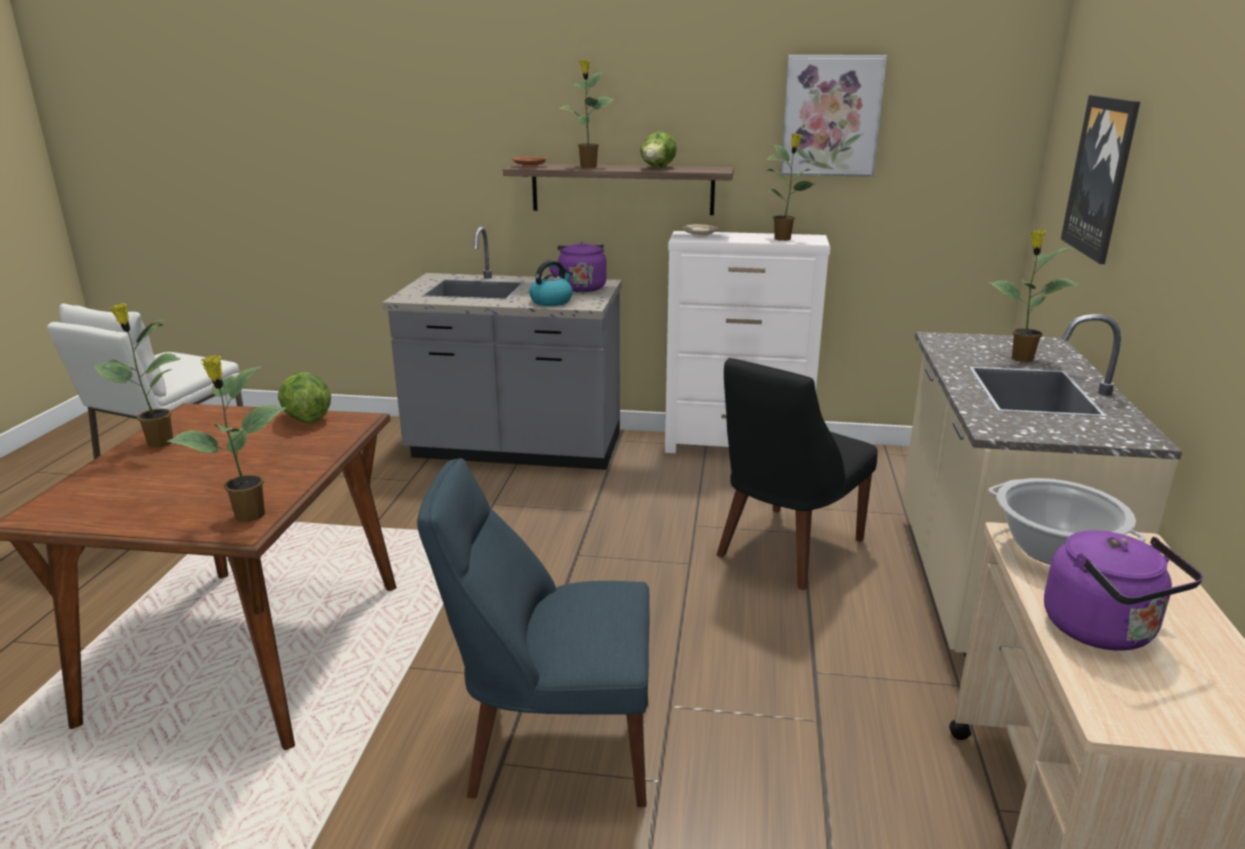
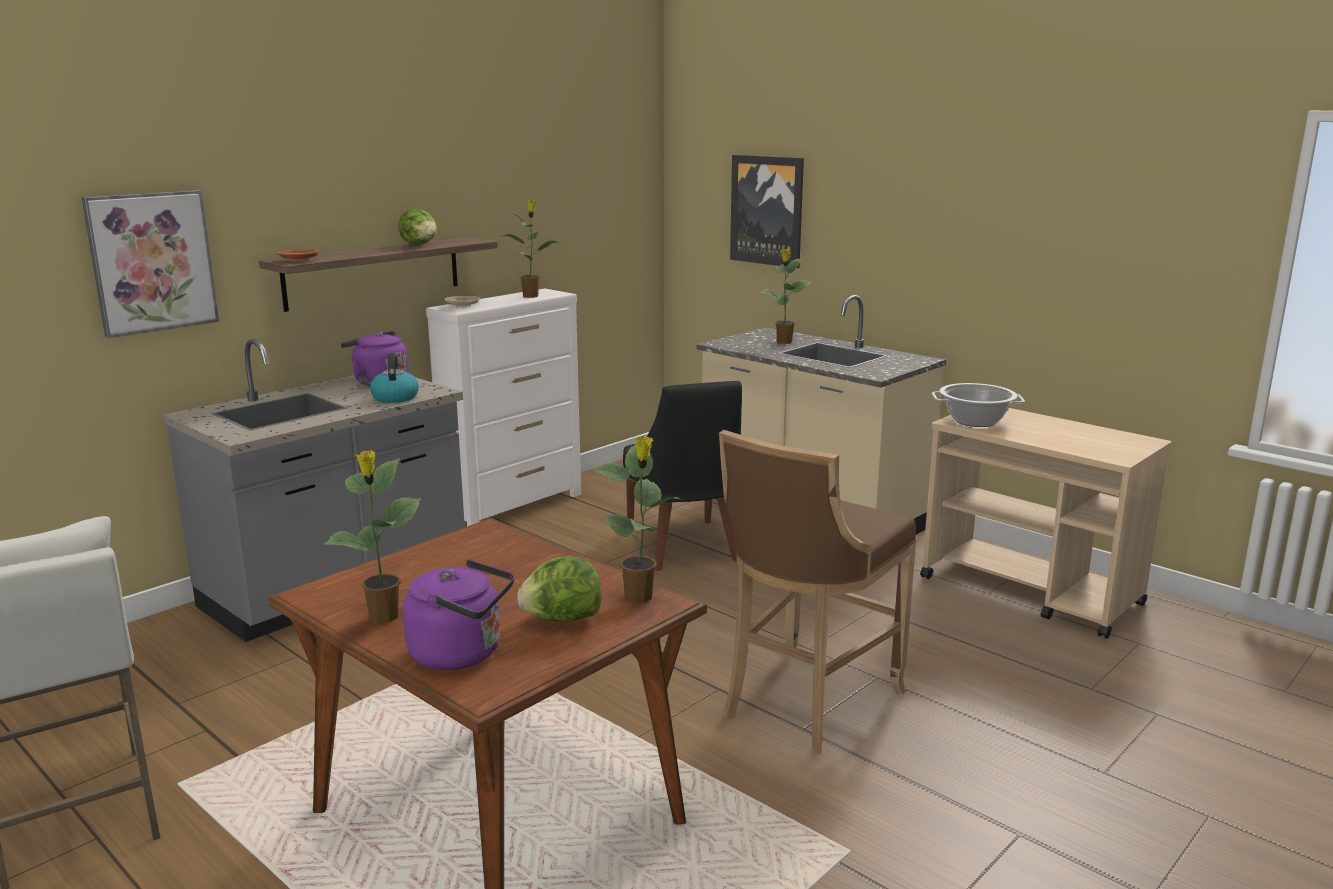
camera: 55 degrees left, 5 degrees down
(306, 419) = (444, 547): lettuce -> lettuce (562, 619)
(552, 747) = (805, 703): blue chair -> brown stool
(588, 167) = (356, 253): potted plant -> none
(831, 116) = (535, 182): picture -> picture (152, 262)
(1104, 631) = (1054, 438): purple kettle -> purple kettle (462, 654)

